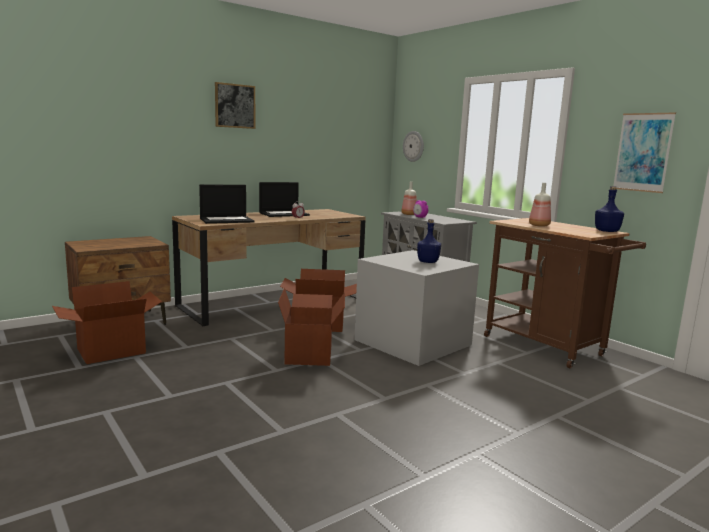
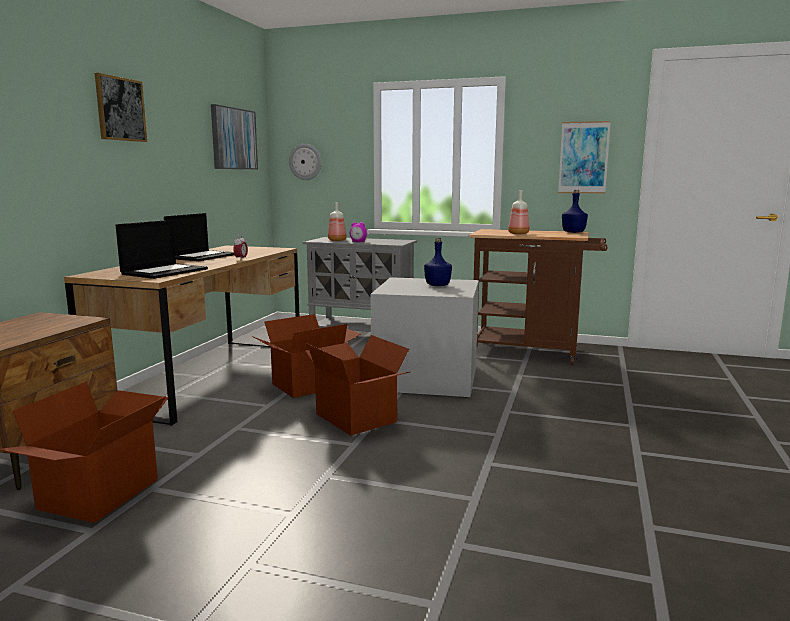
camera: 35 degrees left, 0 degrees up
(348, 126) = (233, 139): none -> picture

